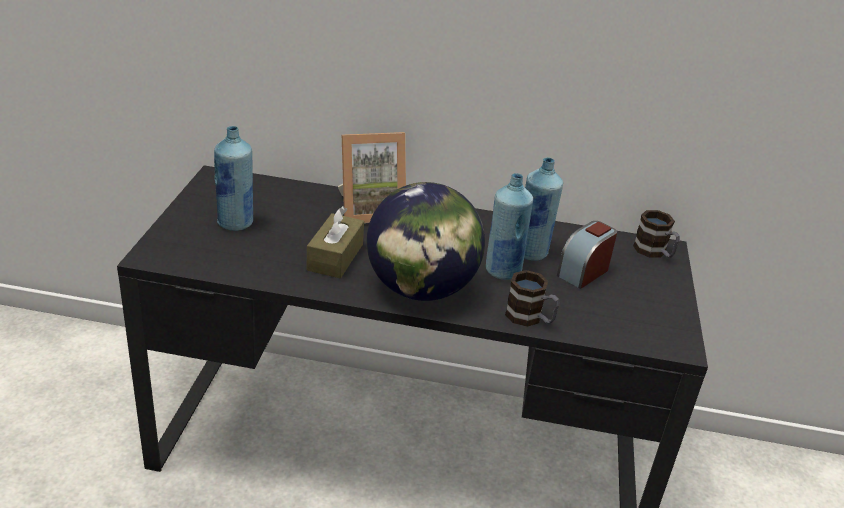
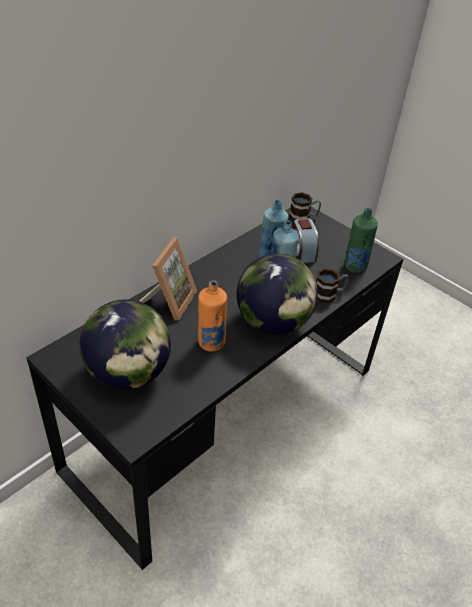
camera: 55 degrees left, 10 degrees up
(235, 223) = (128, 374): blue bottle -> globe
(335, 257) = (211, 343): brown tissue box -> orange bottle
(619, 324) = (354, 266): none -> green bottle

